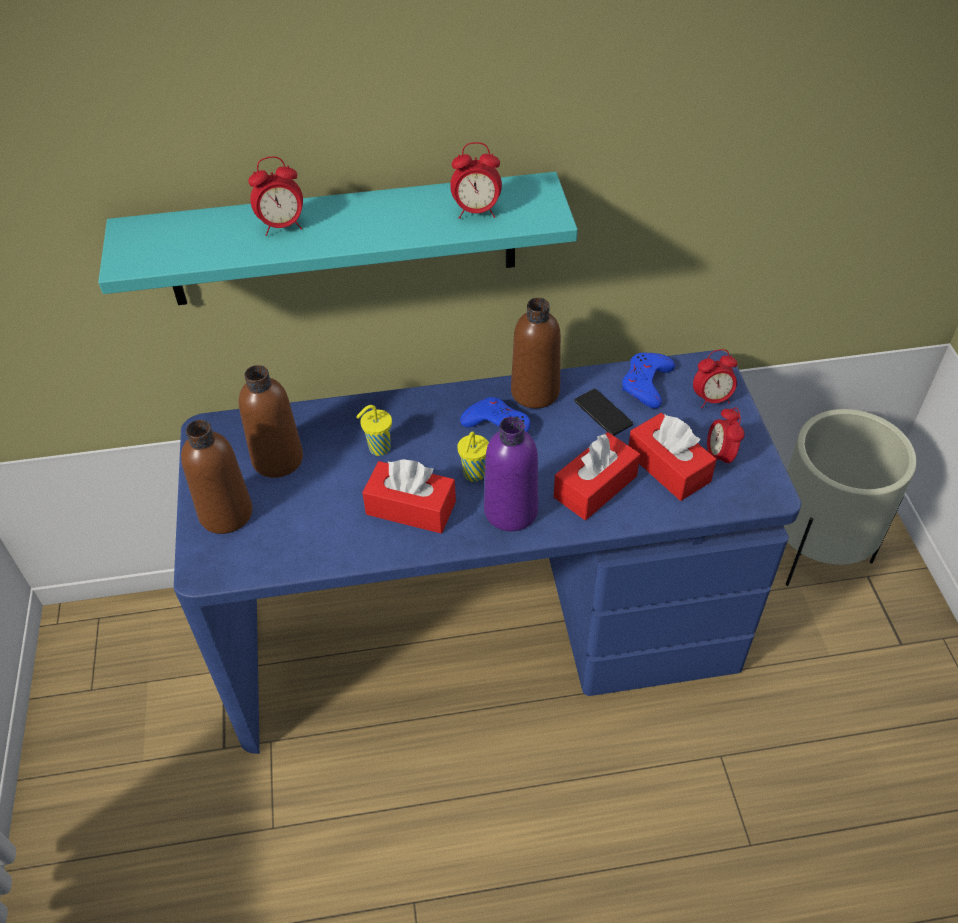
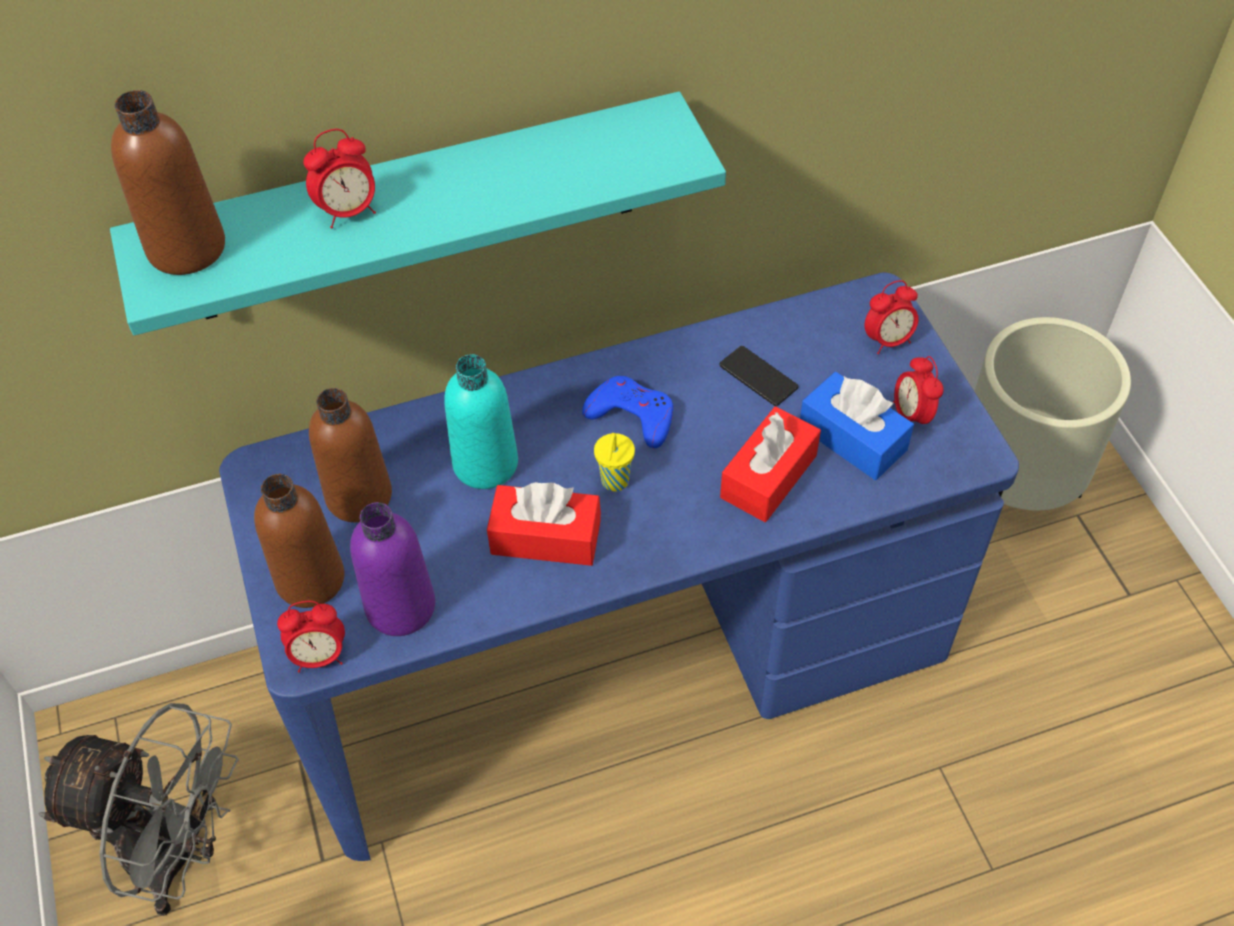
camera: 10 degrees left, 5 degrees up
(120, 725) = (179, 854): none -> grey fan
(378, 448) = (485, 464): yellow cup -> turquoise bottle
(476, 212) = (594, 162): alarm clock -> alarm clock (319, 656)
(511, 511) = (671, 523): purple bottle -> purple bottle (400, 607)
(535, 392) = (667, 360): brown bottle -> brown bottle (186, 248)
(646, 383) = (804, 330): blue game controller -> none
(668, 467) = (852, 438): red tissue box -> blue tissue box

